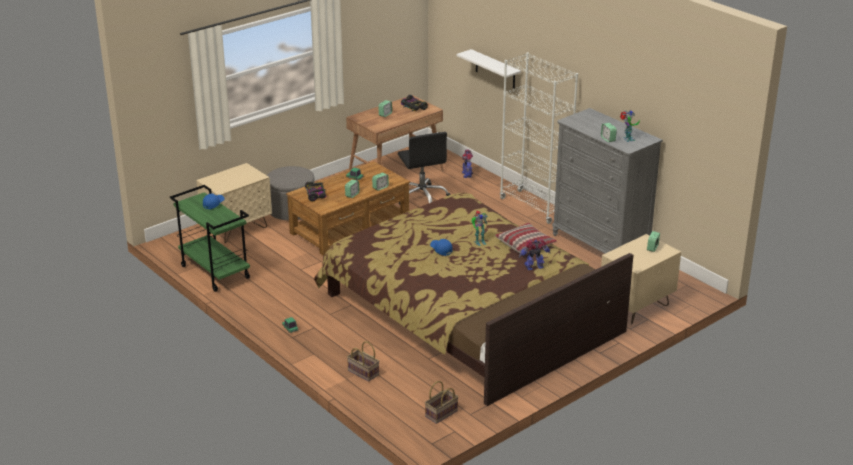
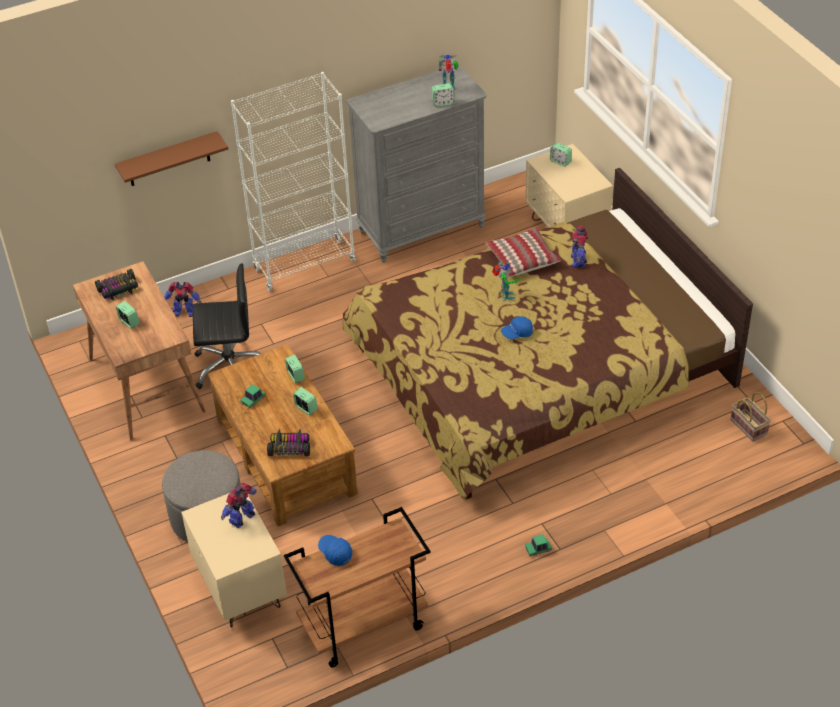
camera: 75 degrees left, 15 degrees up
(214, 272) = (363, 626): green cart -> brown cart
(244, 180) = (243, 519): none -> toy robot
(362, 372) = (655, 486): basket -> none
(495, 69) = (168, 160): white shelf -> brown shelf

